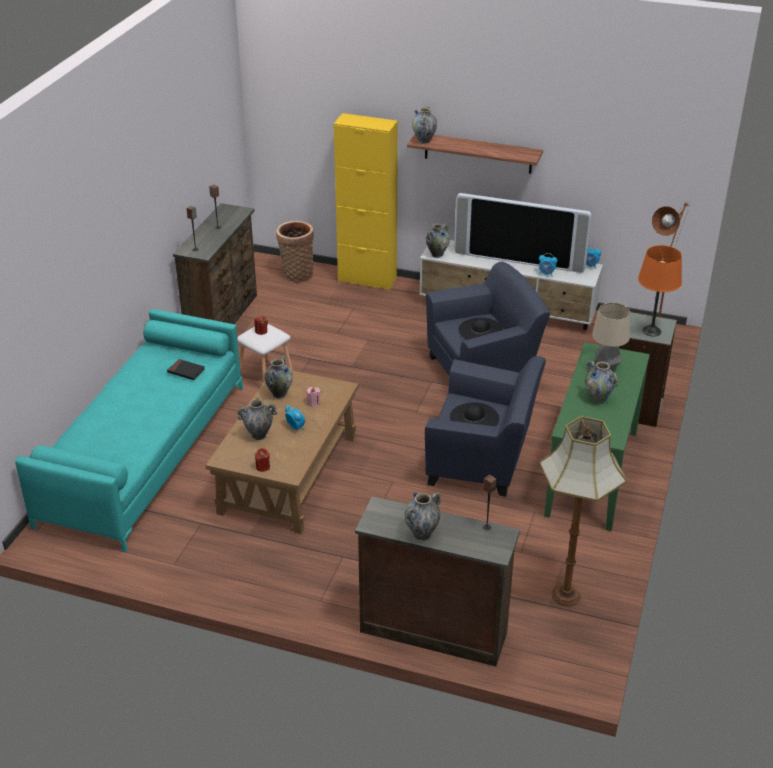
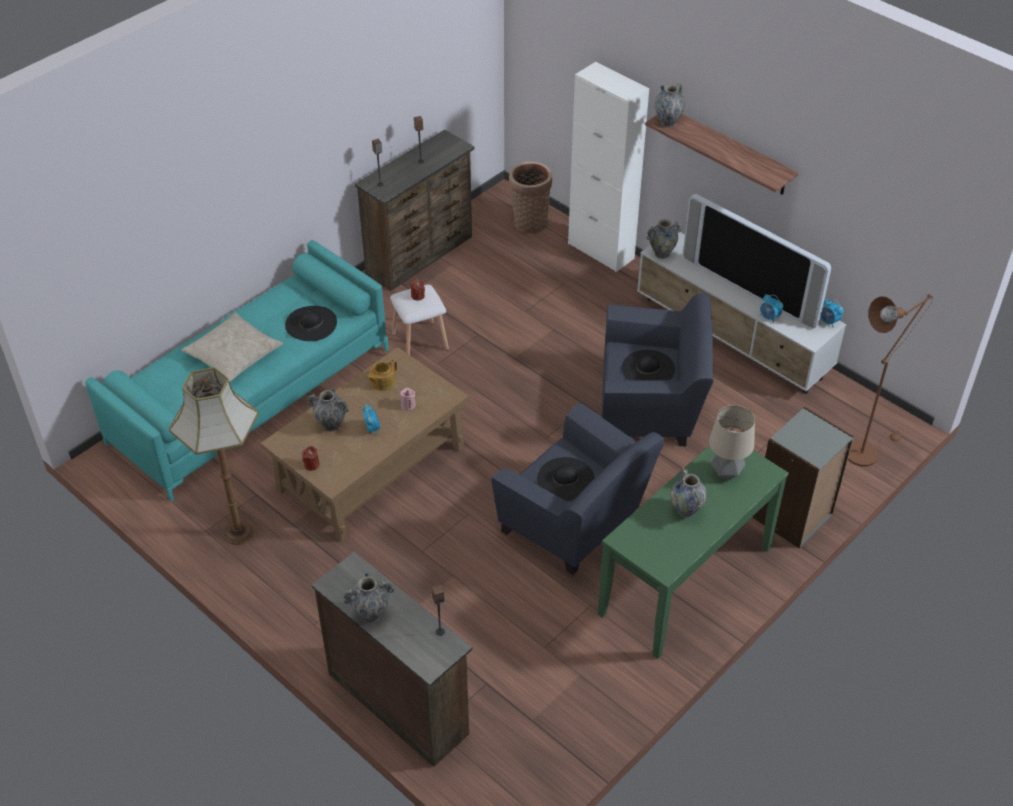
camera: 25 degrees right, 10 degrees up
(132, 411) = (233, 355): none -> beige pillow
(186, 371) = (311, 323): black book -> black hat
(279, 394) = (382, 382): vase -> teapot
(367, 279) = (601, 251): yellow cabinet -> white cabinet
(567, 596) = (558, 717): floor lamp -> floor lamp (239, 534)
(651, 331) = (811, 443): orange table lamp -> none

